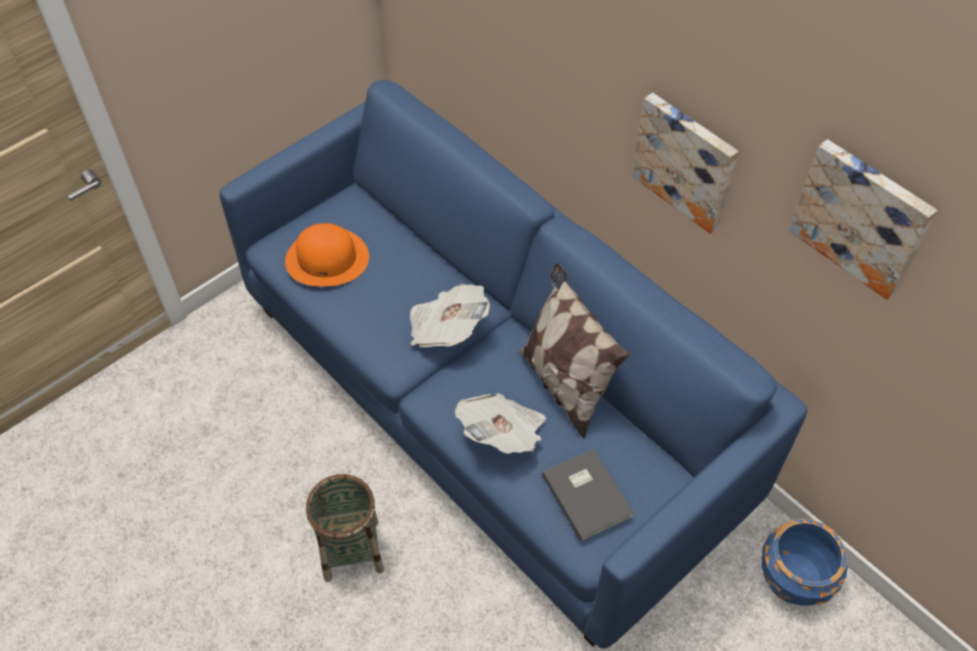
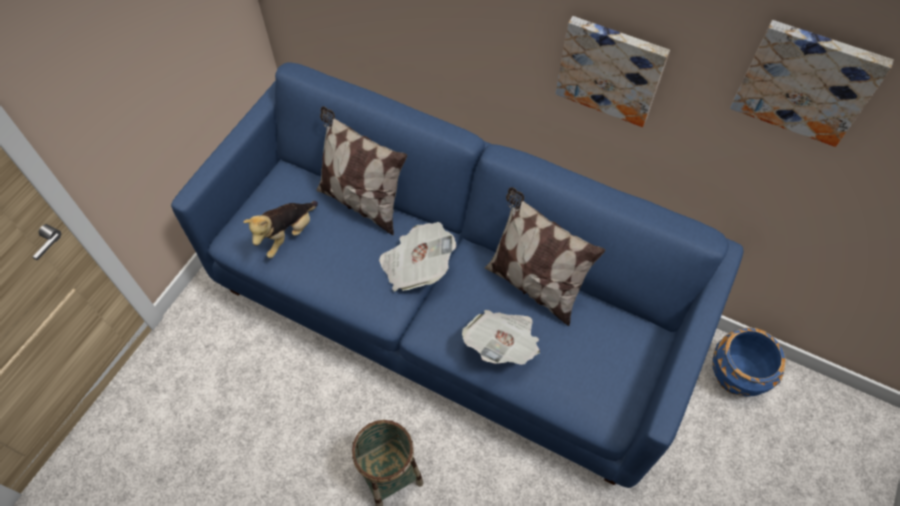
camera: 20 degrees left, 5 degrees up
(327, 258) = (287, 235): orange hat -> plush toy
(419, 246) = (362, 201): none -> pillow
(588, 494) = (592, 372): grey book -> none

